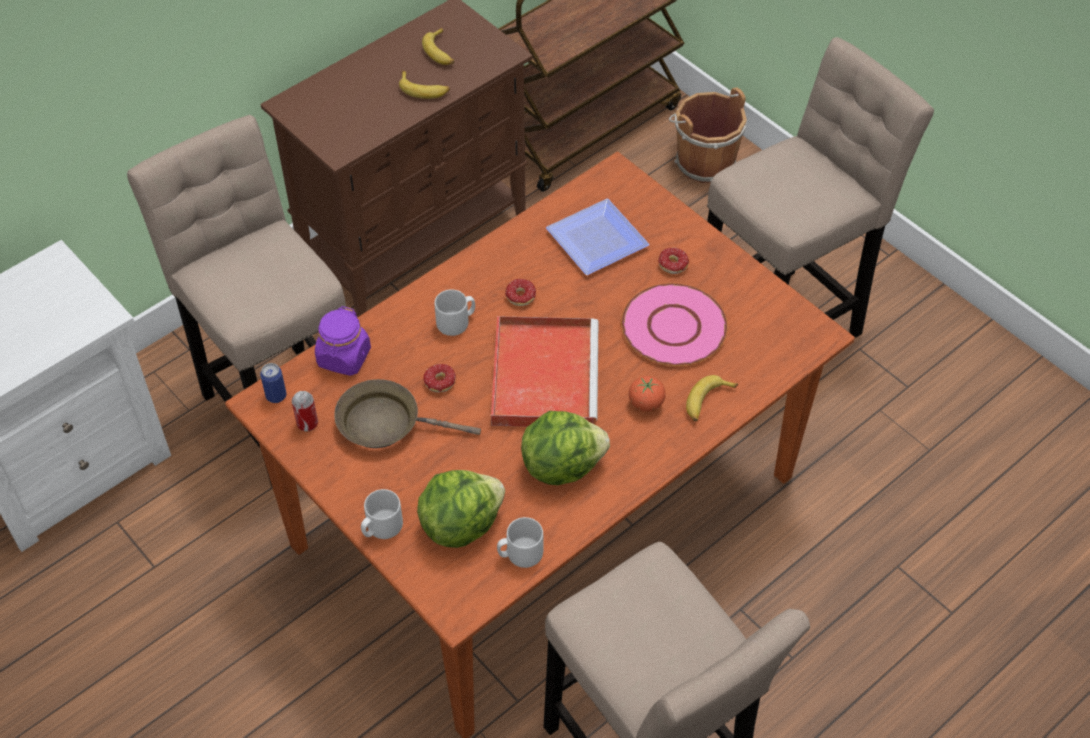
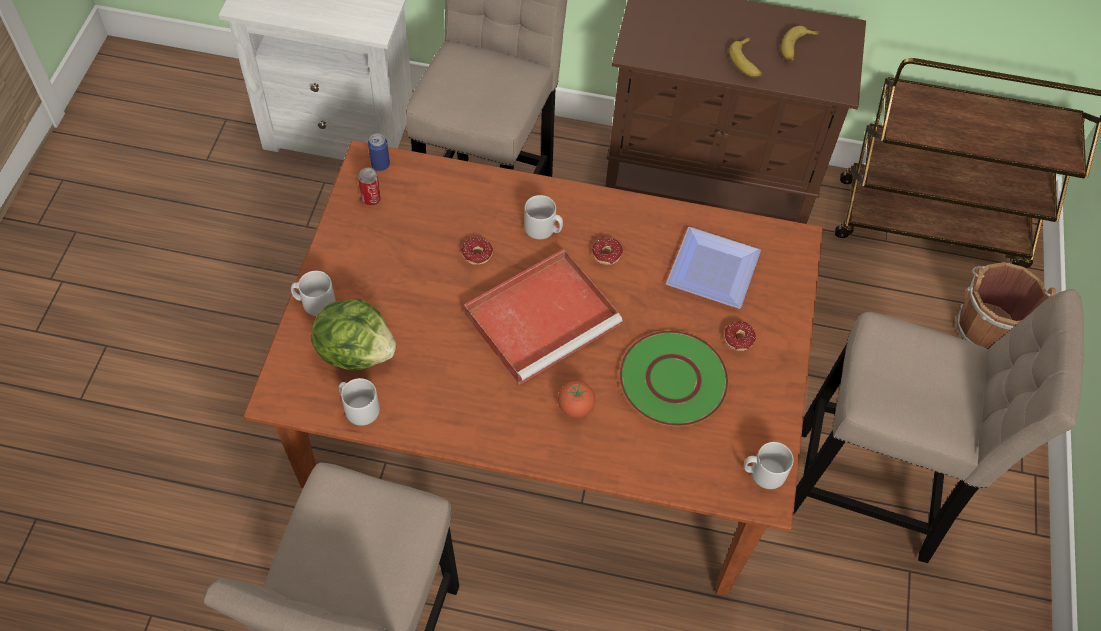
camera: 50 degrees right, 5 degrees up
(344, 357) = (449, 182): purple jar -> none
(386, 423) = (411, 245): brown frying pan -> none
(561, 465) = (465, 384): lettuce -> none
(674, 327) = (672, 380): pink plate -> green plate
(707, 402) = (615, 452): banana -> none
(798, 323) = (763, 473): none -> grey mug

